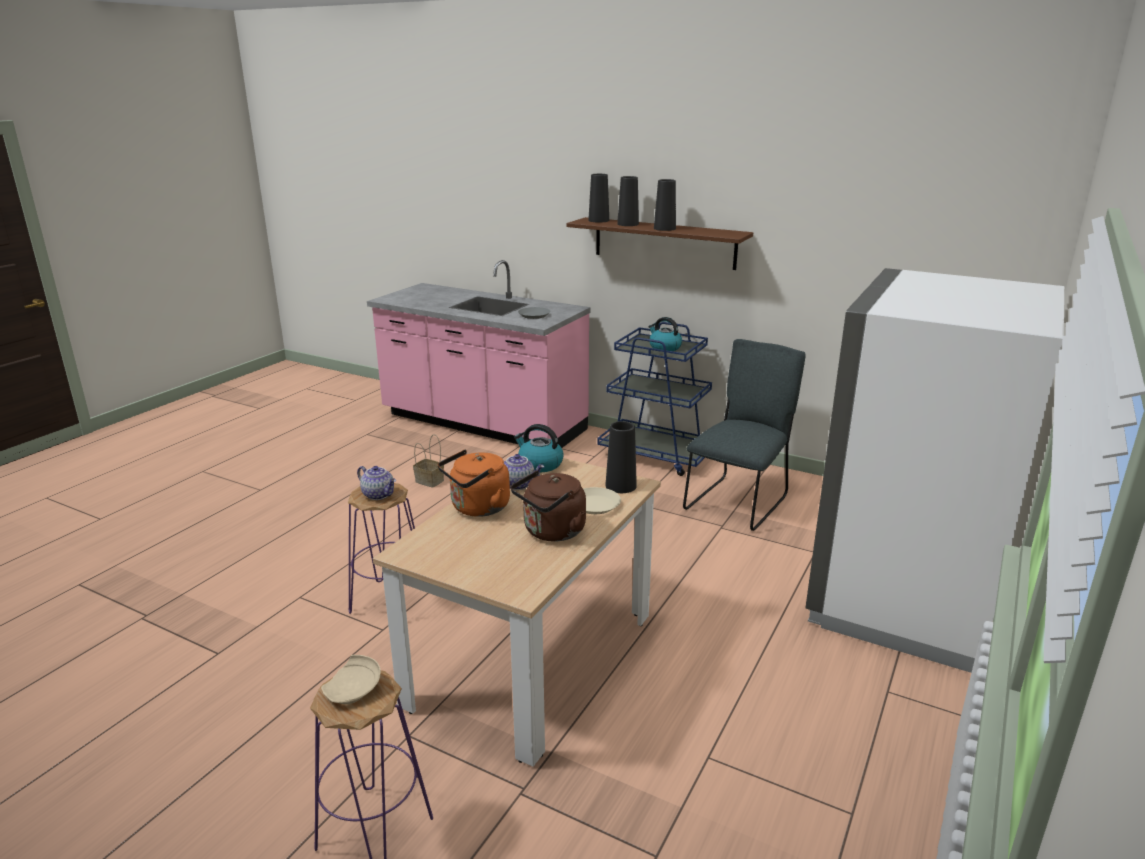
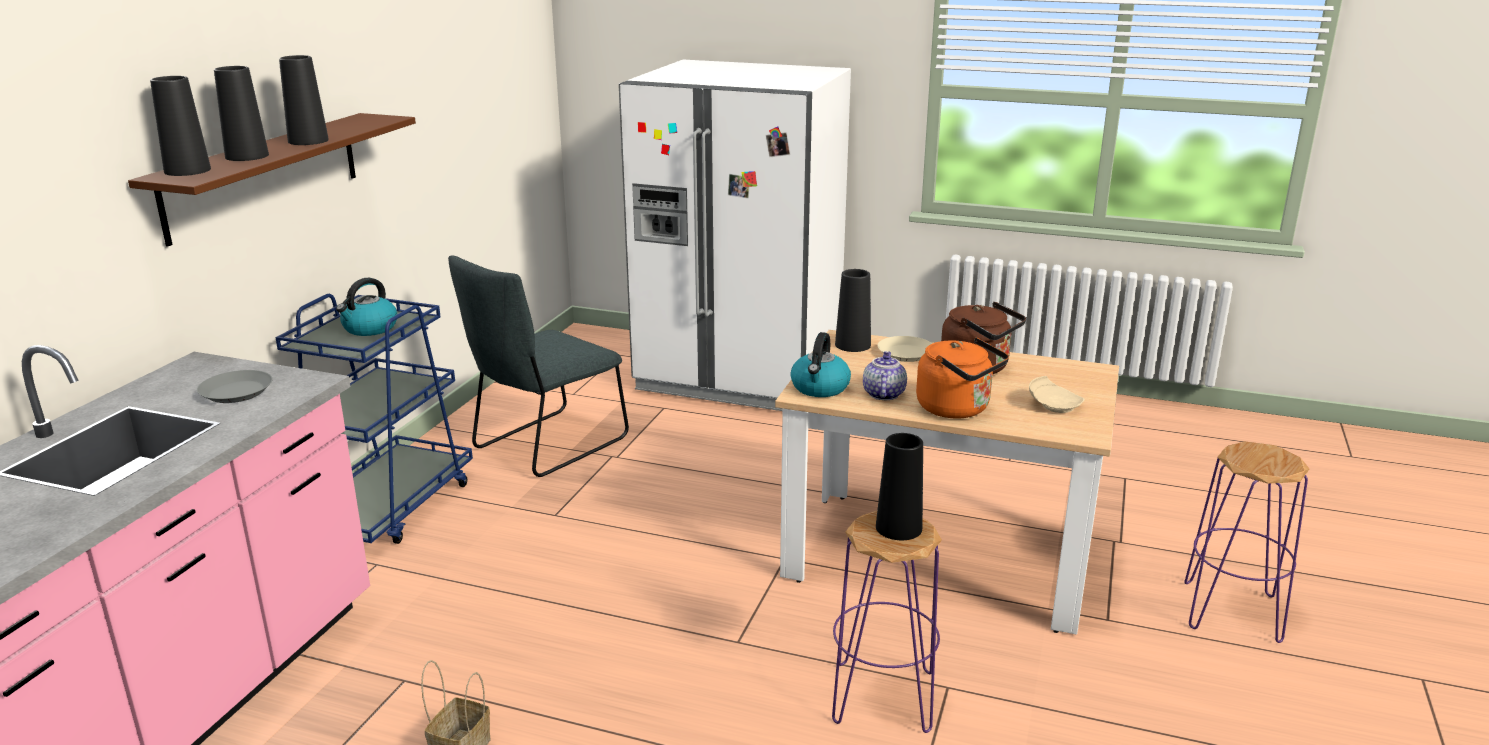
camera: 100 degrees left, 0 degrees up
(354, 691) = (1262, 459): beige plate -> beige plate (1053, 405)
(379, 495) = (898, 528): teapot -> black vase
(739, 501) = (545, 446): grey chair -> grey chair turned 75 degrees counterclockwise

